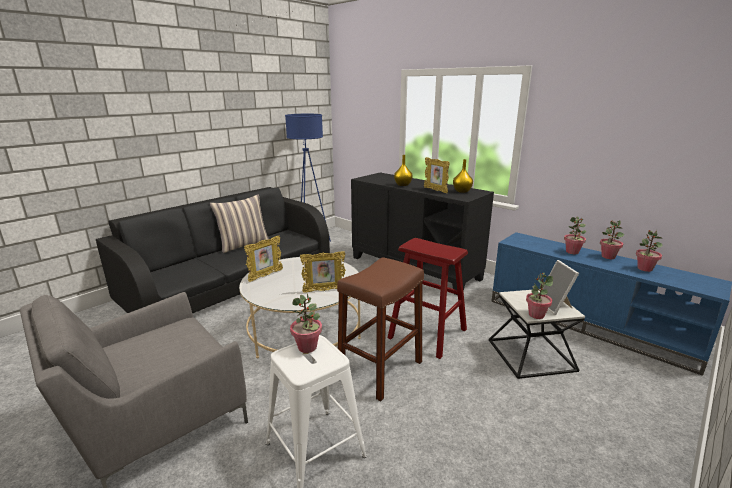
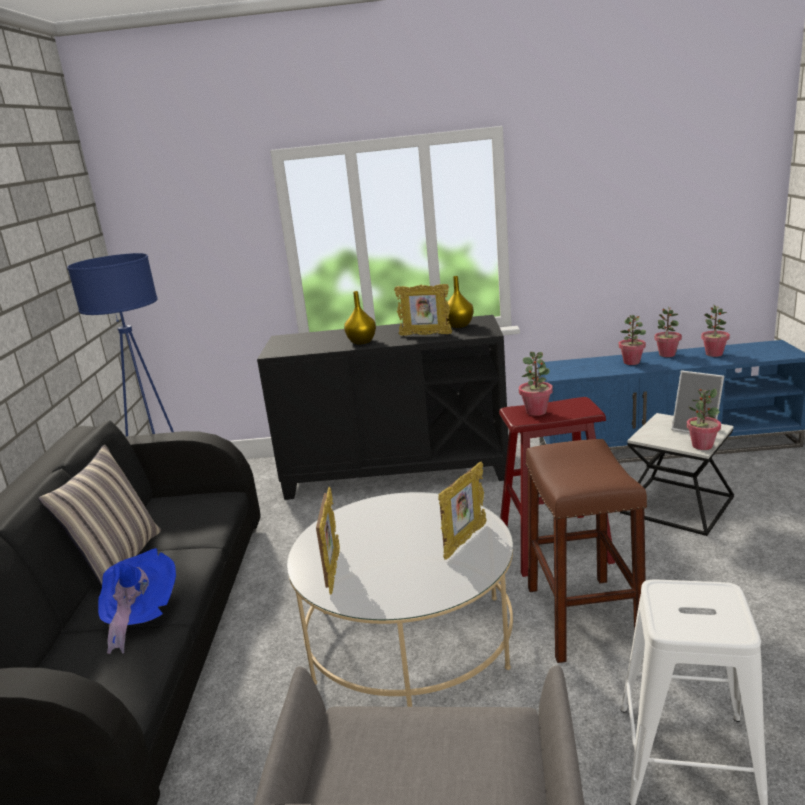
camera: 40 degrees left, 0 degrees up
(217, 264) = (140, 616): none -> blue hat
(307, 347) = (671, 601): potted plant -> potted plant (536, 411)

